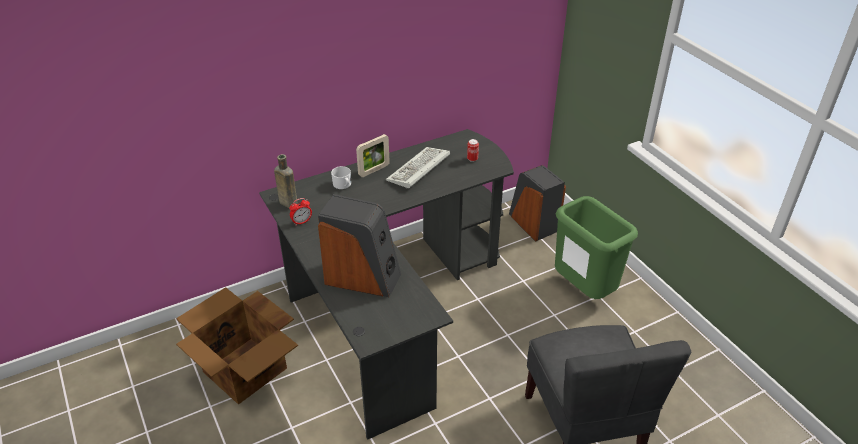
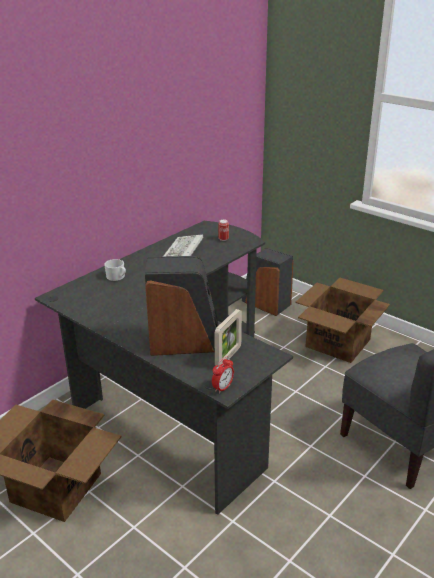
camera: 20 degrees left, 10 degrees down
(287, 202) = (70, 300): brown bottle -> none
(301, 222) = (94, 312): alarm clock -> alarm clock (223, 388)
(374, 170) = (139, 262): picture frame -> picture frame (228, 357)
(582, 291) = (337, 343): green trash can -> cardboard box

